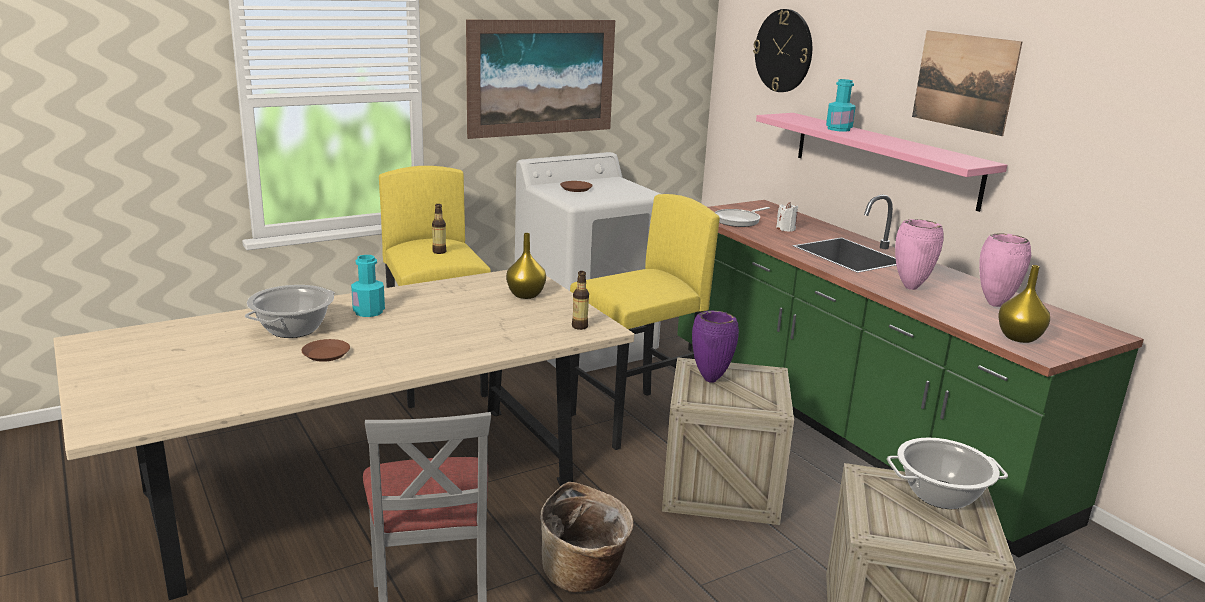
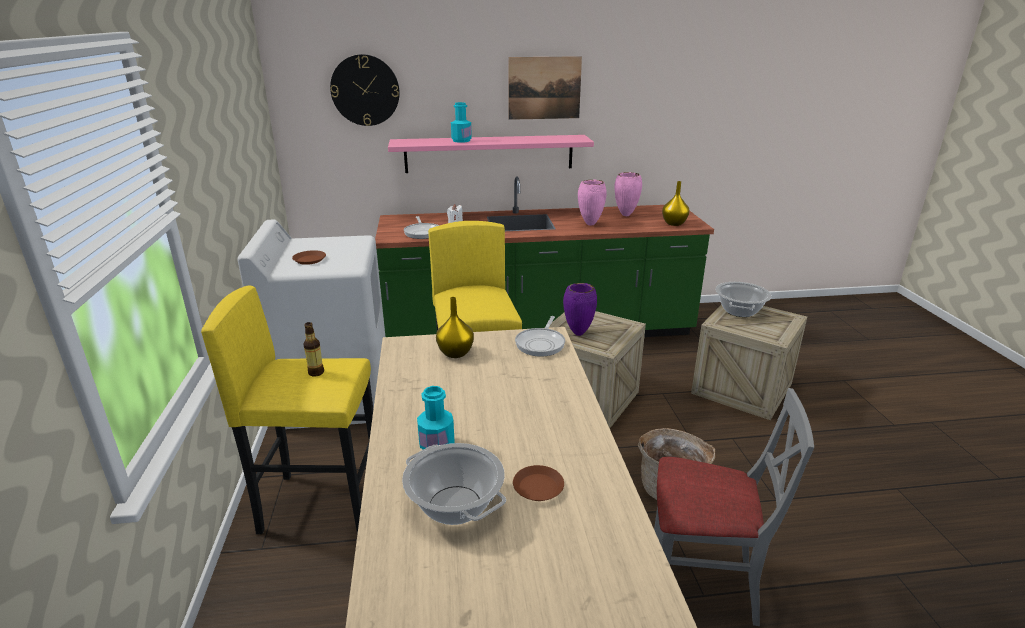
camera: 65 degrees left, 5 degrees up
(542, 77) = (220, 161): picture -> none
(579, 326) = (541, 343): bottle -> frying pan

